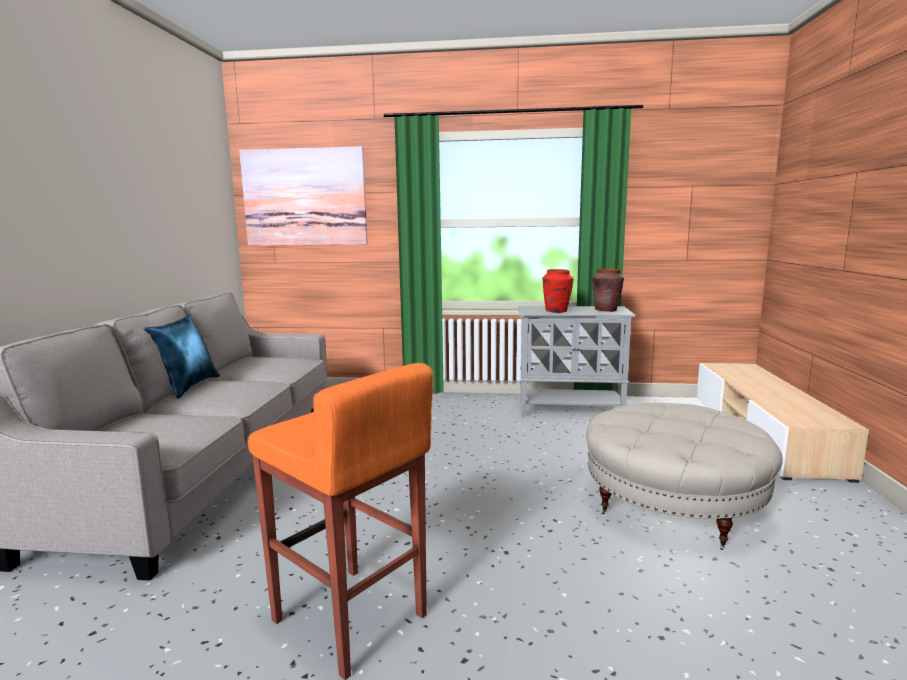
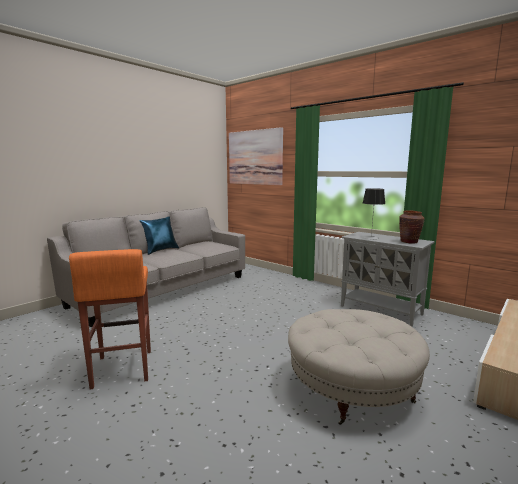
camera: 35 degrees right, 0 degrees up
(556, 311) = (371, 238): red vase -> table lamp

